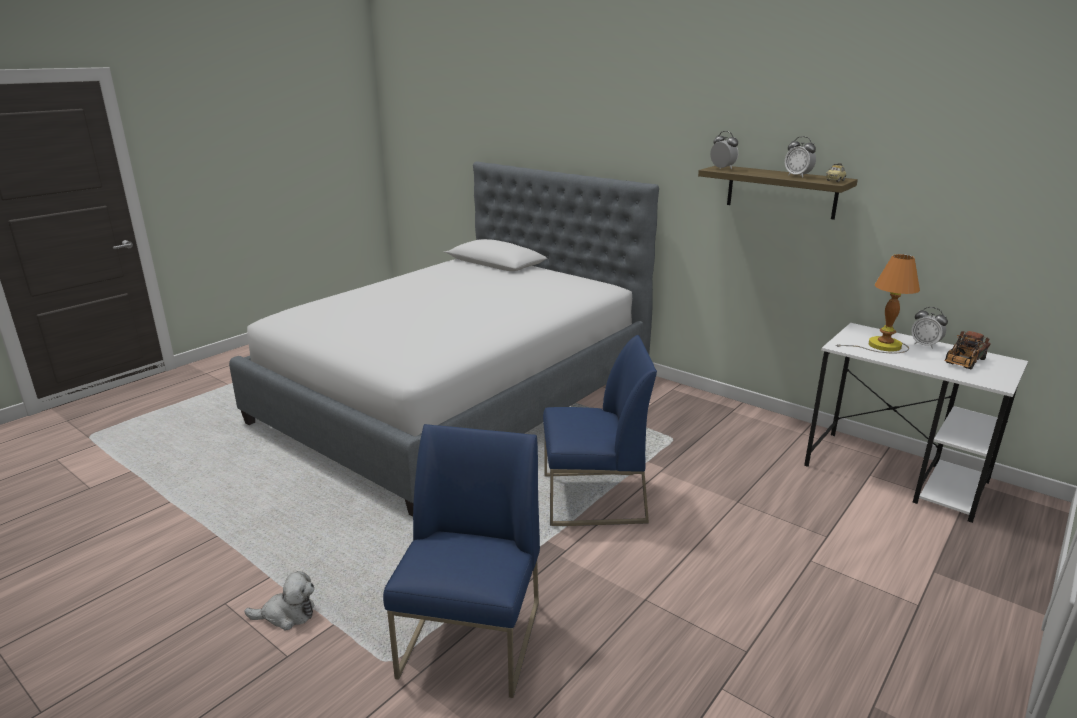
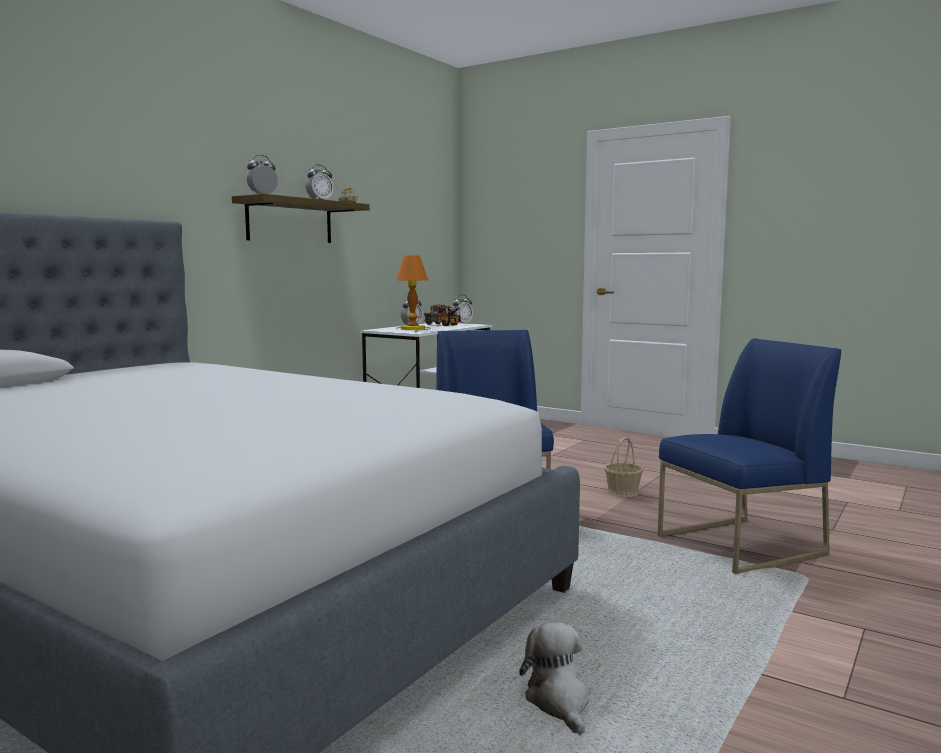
camera: 95 degrees left, 15 degrees down
(287, 614) = (810, 642): plush toy -> plush toy (559, 702)
(472, 640) = (740, 545): blue chair -> blue chair turned 150 degrees clockwise
(650, 592) = (623, 492): none -> basket
(999, 374) = (462, 324): none -> alarm clock

